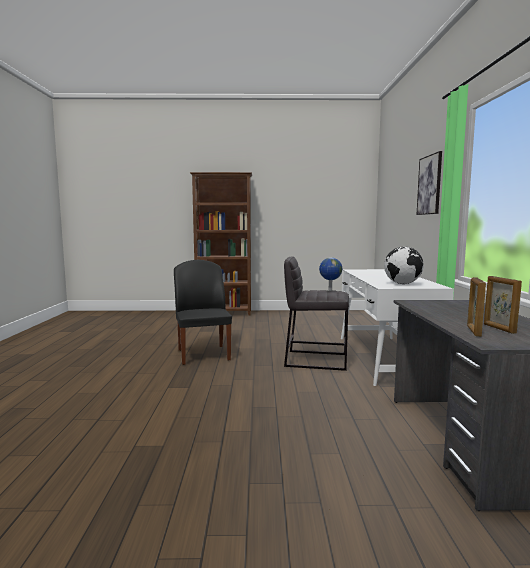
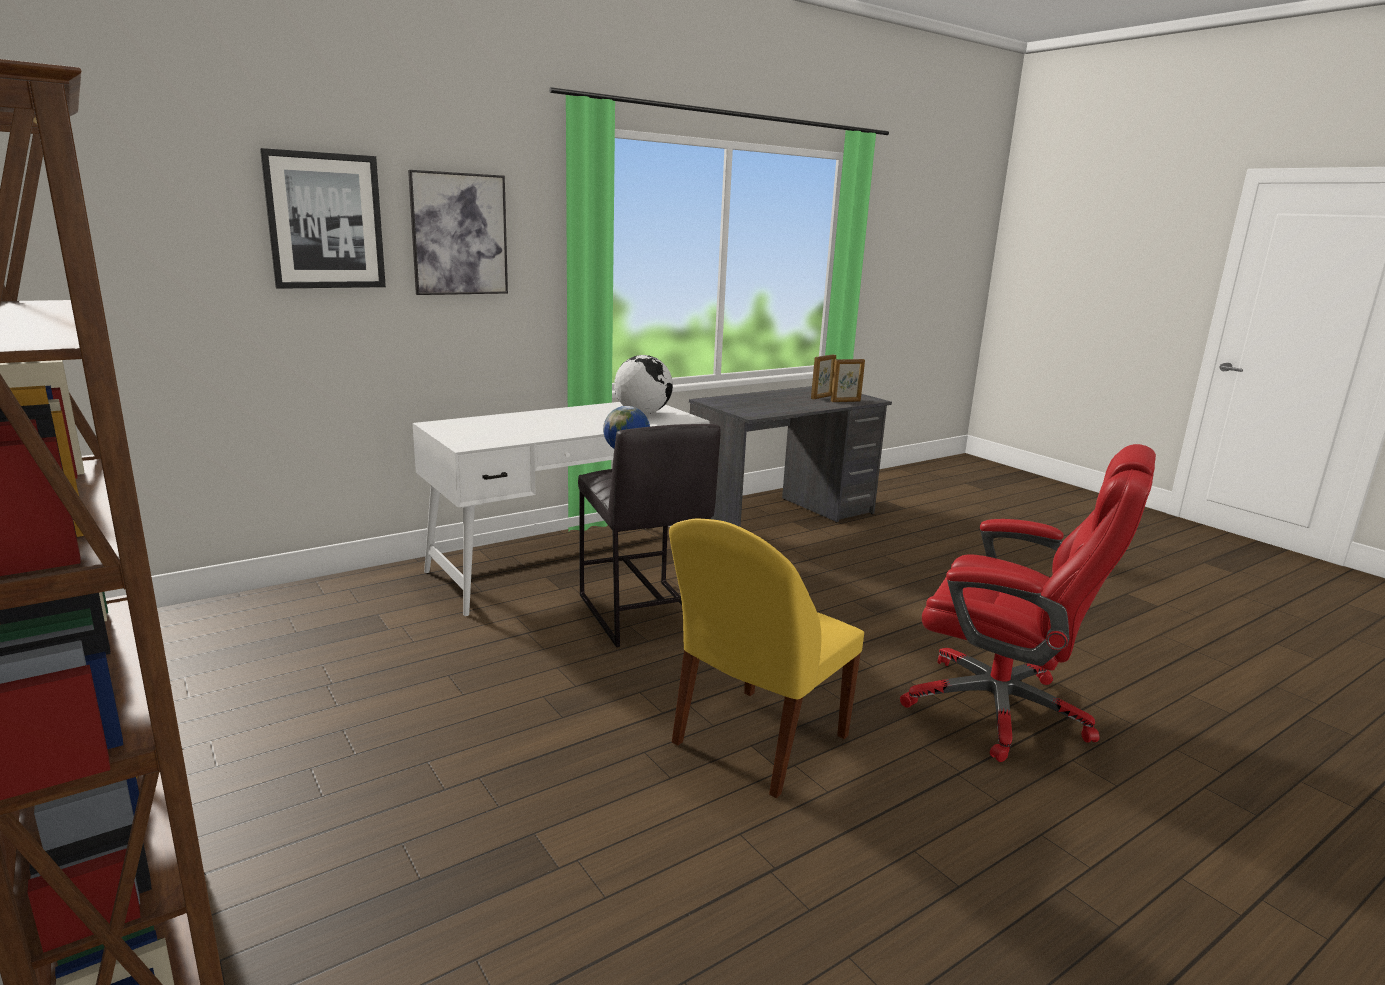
camera: 125 degrees left, 10 degrees up
(140, 395) = (1001, 710): none -> red office chair
(203, 354) = (757, 742): black chair -> yellow chair
(407, 186) = (325, 221): none -> picture

